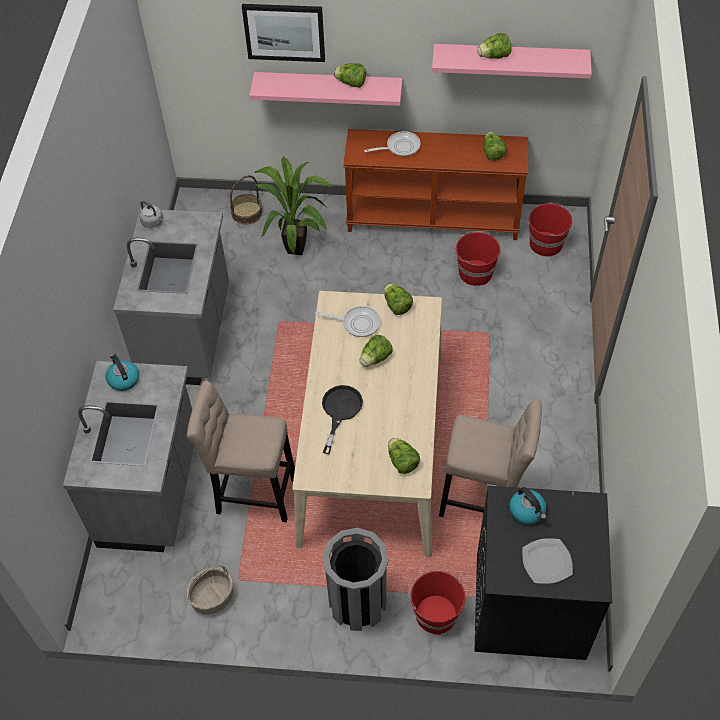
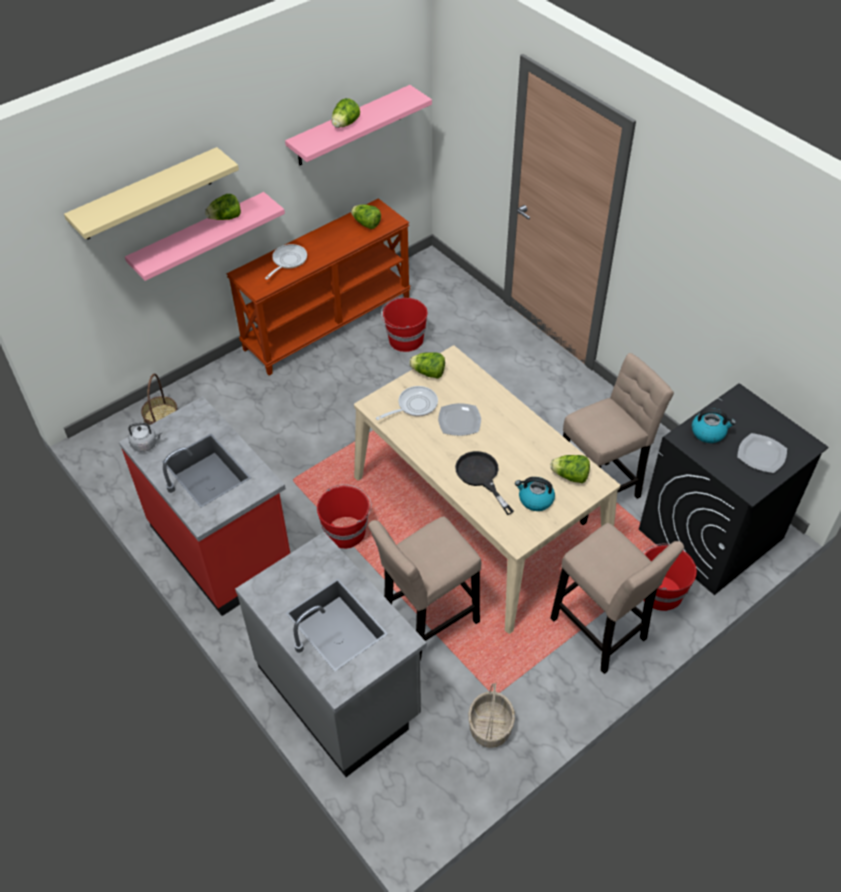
camera: 45 degrees left, 5 degrees down
(123, 379) = (280, 583): kettle -> kettle (535, 499)
(188, 334) = (222, 546): grey counter -> red counter
(284, 32) = (146, 194): picture -> beige shelf
(297, 245) = (238, 413): potted plant -> none
(357, 603) = (601, 633): grey trash can -> beige stool
(375, 358) = (459, 420): lettuce -> plate
(546, 243) = (433, 287): red bucket -> red bucket (346, 531)

